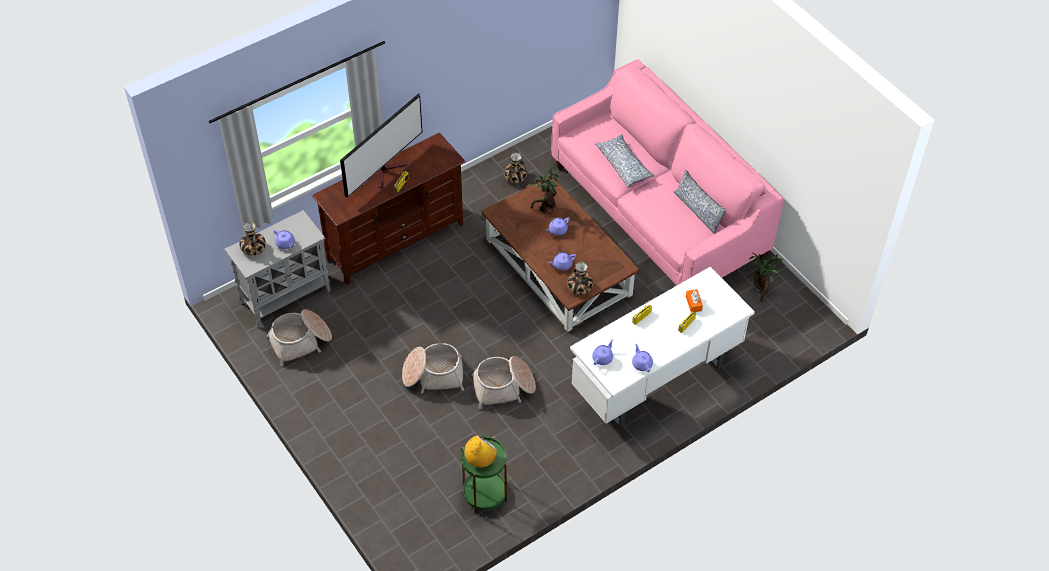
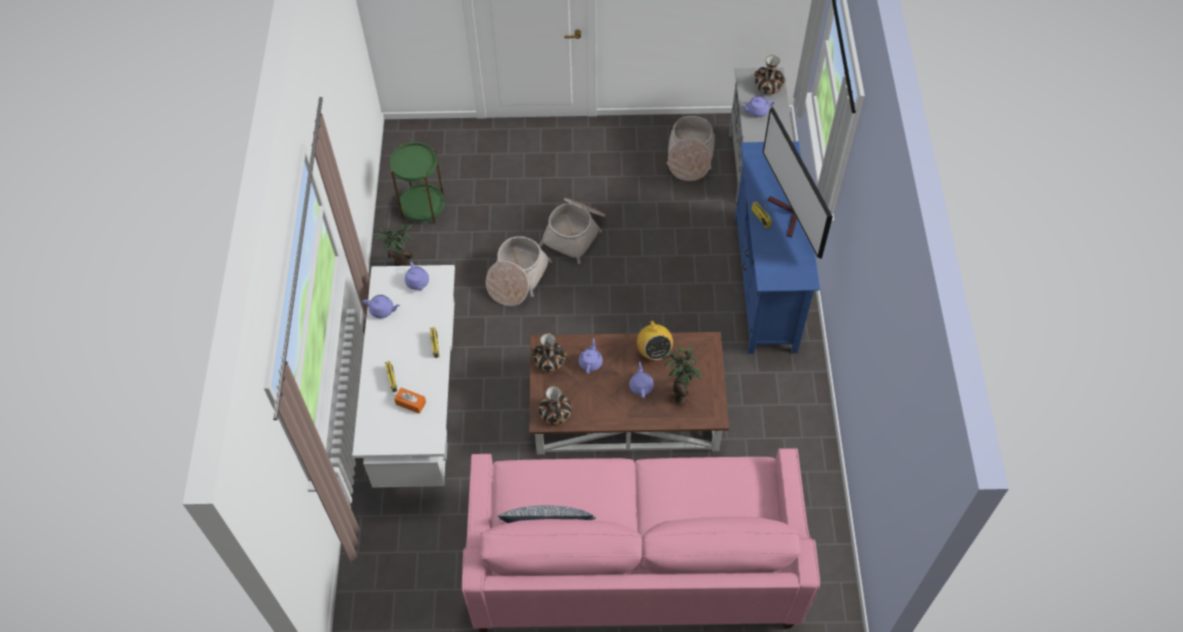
camera: 125 degrees right, 5 degrees up
(395, 241) = (765, 283): brown tv stand -> blue tv stand
(480, 460) = (412, 158): radio -> radio (653, 352)
(515, 177) = (787, 443): vase -> vase (555, 414)
(624, 165) = (675, 491): pillow -> none
(760, 291) = (442, 591): potted plant -> potted plant (401, 266)

